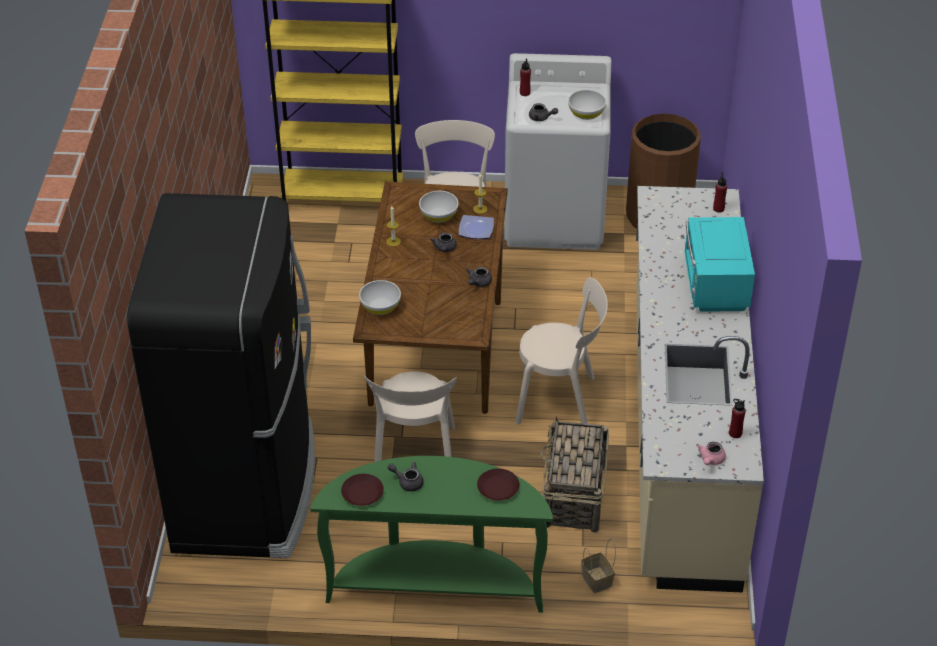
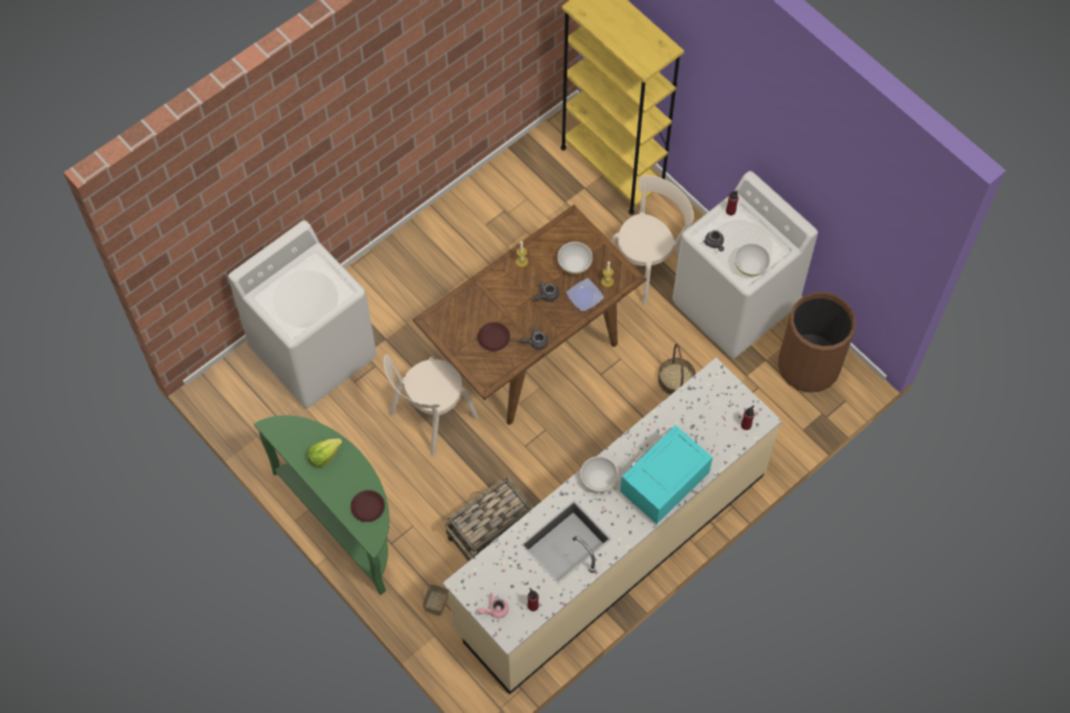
camera: 45 degrees right, 20 degrees up
(247, 488) = (314, 352): black fridge -> white washing machine
(362, 493) = (291, 439): brown plate -> brown plate (493, 338)
(380, 307) = (455, 308): white bowl -> white bowl (598, 479)
(407, 481) = (324, 455): grey teapot -> lettuce
(560, 401) = (564, 457): beige chair -> none
(576, 291) = (676, 379): none -> basket

